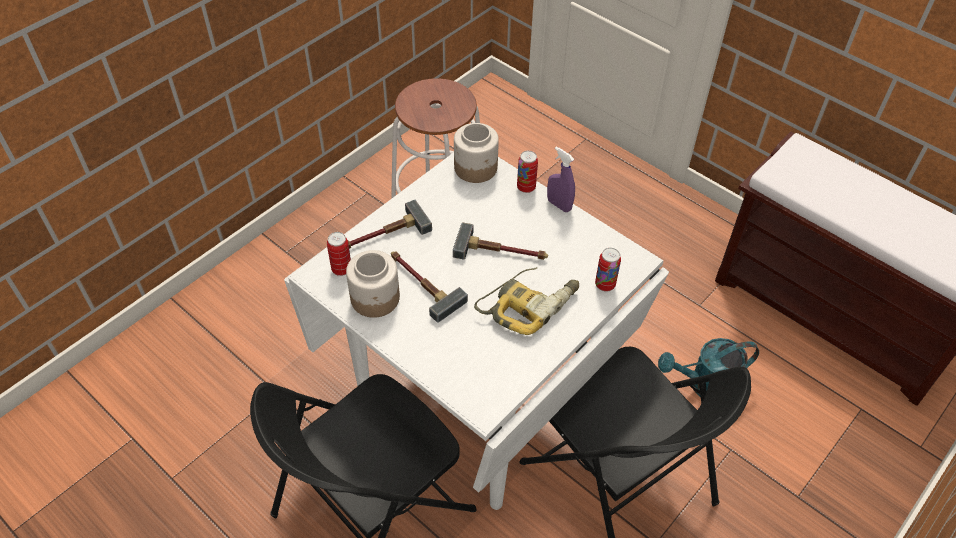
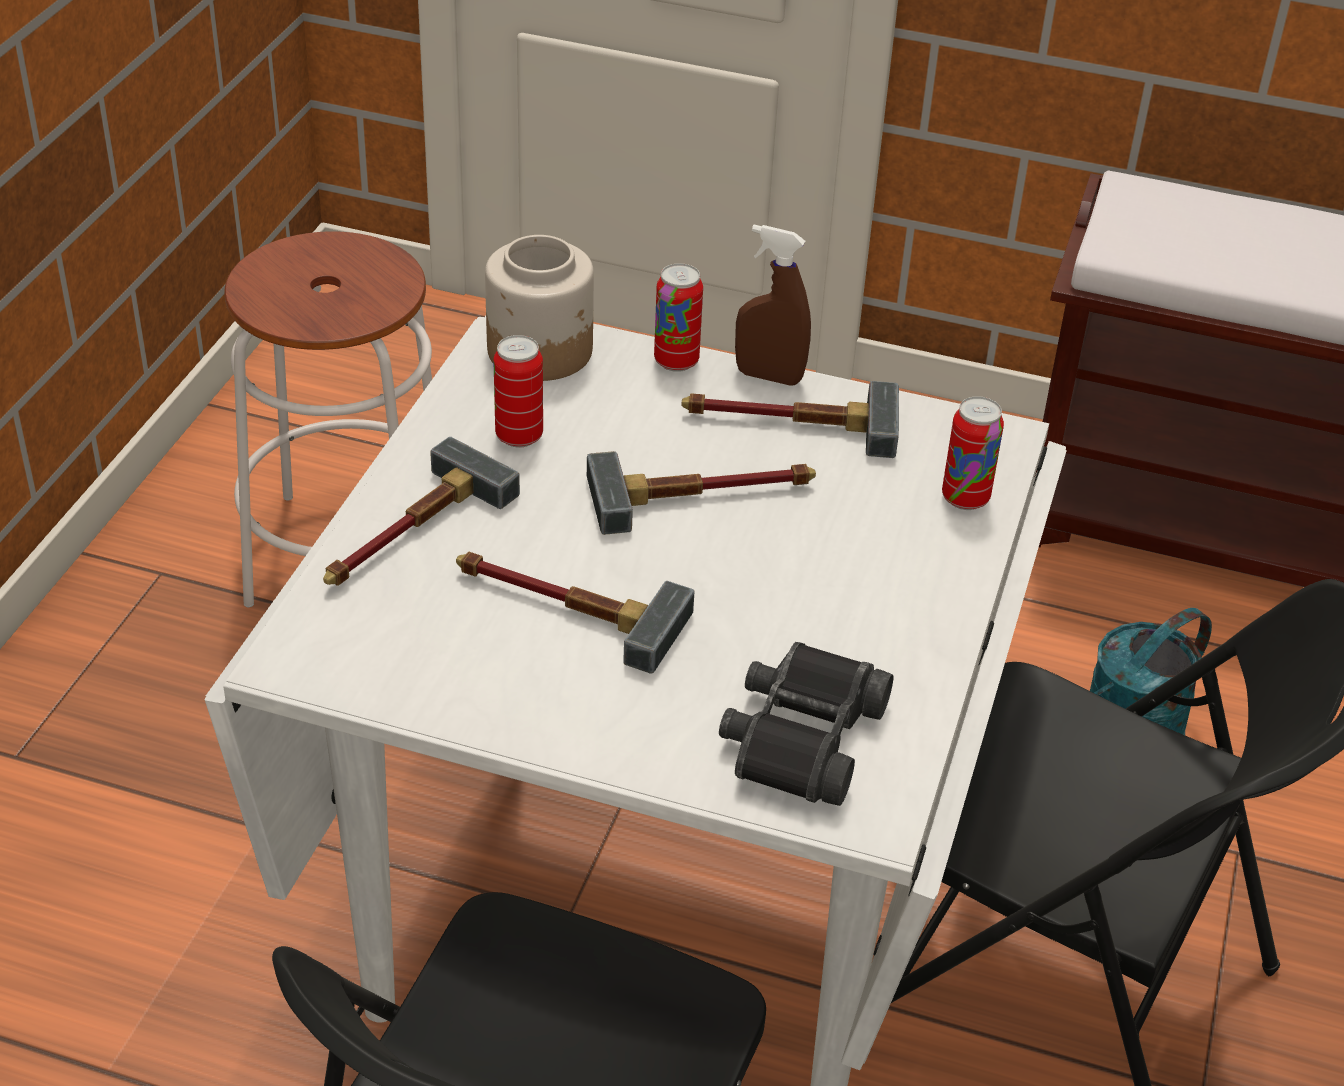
camera: 25 degrees left, 10 degrees down
(341, 269) = (351, 630): can -> can (519, 436)
(375, 298) = (473, 667): jar -> none
(476, 367) = (800, 737): none -> black binoculars
(528, 303) = (830, 578): power drill -> none
(554, 229) = (788, 423): none -> hammer
(559, 205) = (769, 376): purple spray bottle -> brown spray bottle

